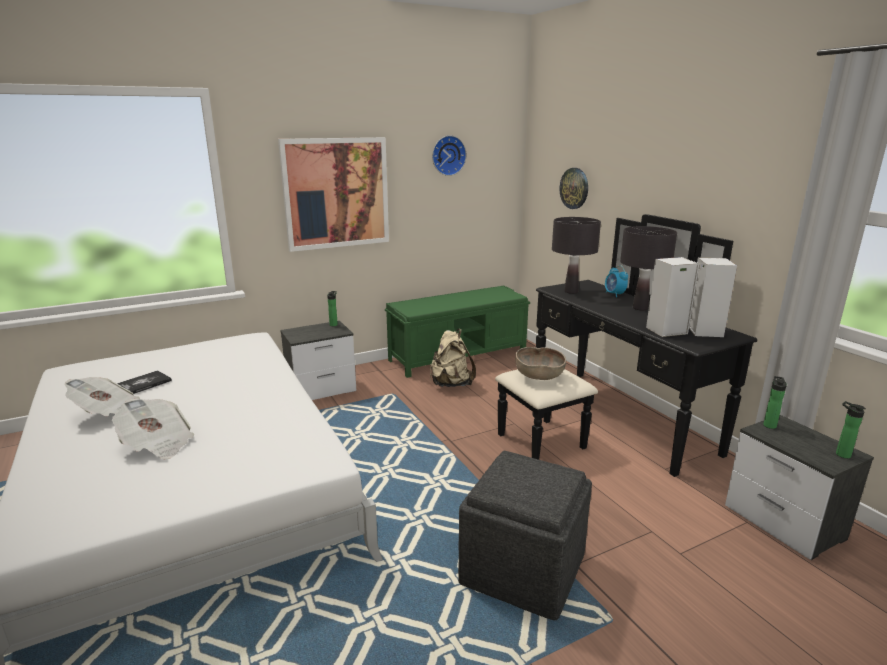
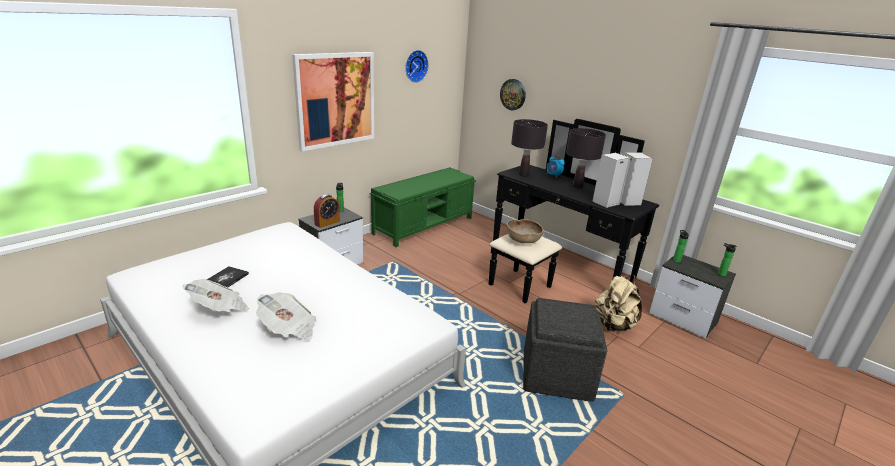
camera: 20 degrees left, 5 degrees up
(307, 336) = (327, 223): none -> alarm clock
(451, 384) = (432, 249): beige backpack -> beige backpack (613, 325)

